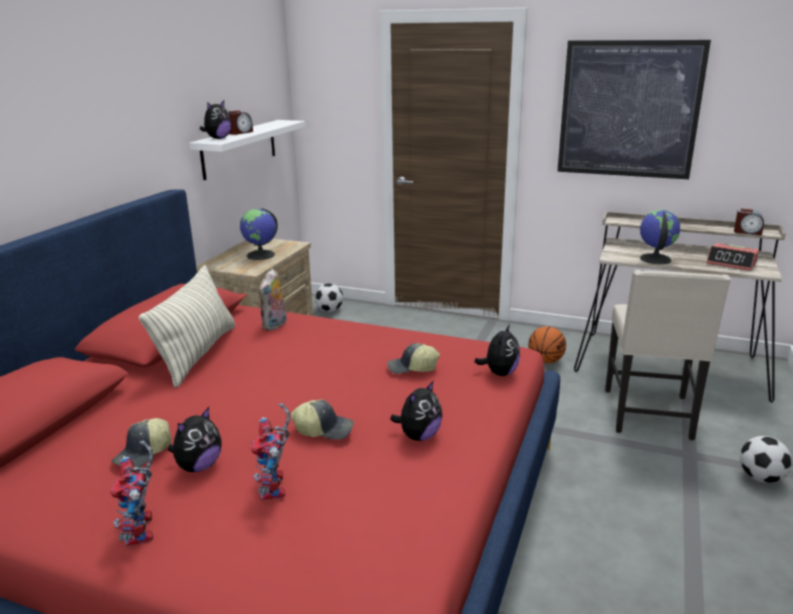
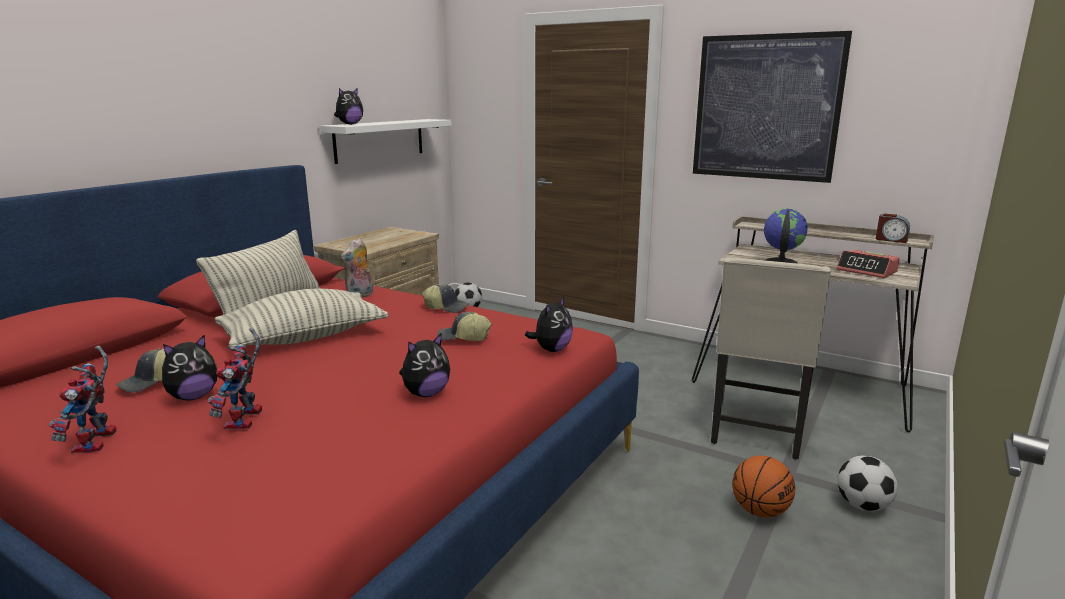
camera: 10 degrees right, 5 degrees down
(240, 132) = (376, 122): alarm clock -> none
(257, 383) = (304, 338): none -> pillow
(261, 255) = (384, 240): globe -> none
(324, 429) = (334, 378): cap -> cap (447, 308)
(545, 361) = (665, 370): basketball -> basketball (760, 511)

